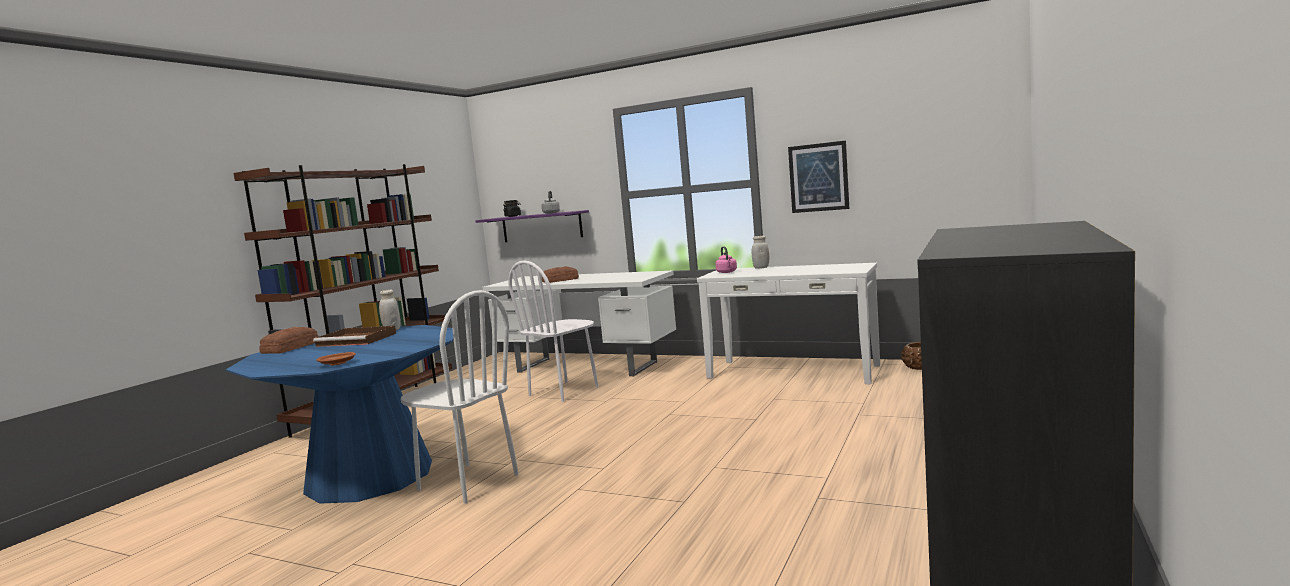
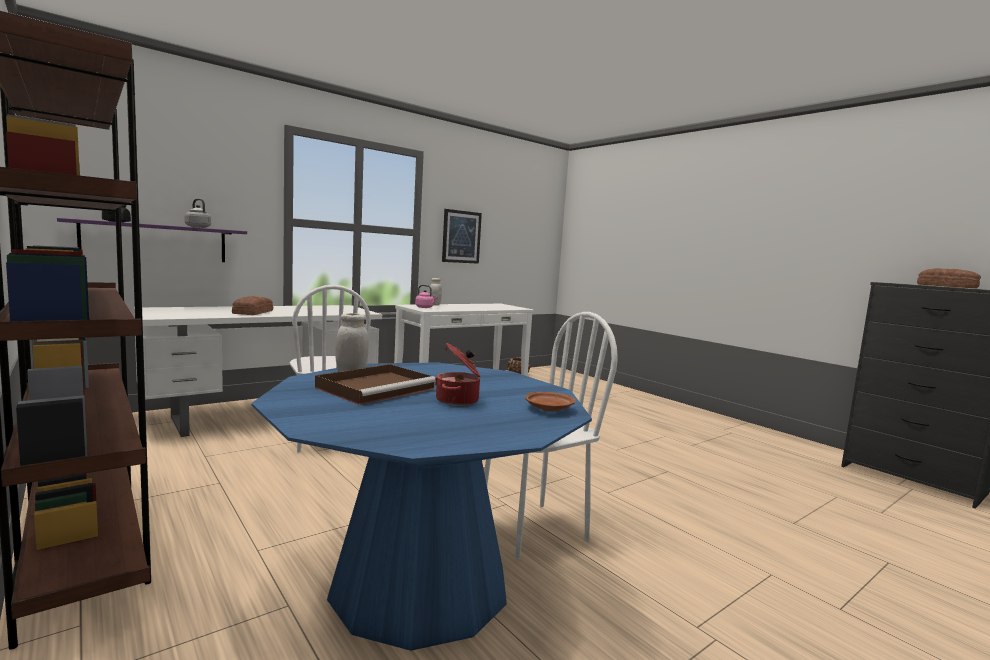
camera: 65 degrees left, 0 degrees up
(289, 348) = (317, 415): bread -> bread (947, 286)
(341, 352) = (458, 400): none -> cooking pot

